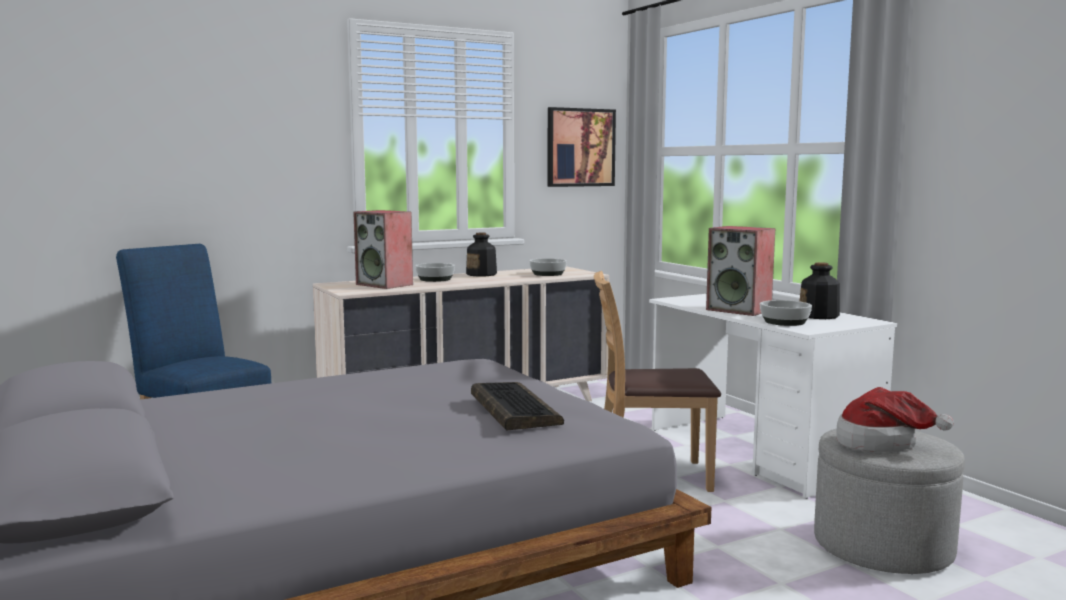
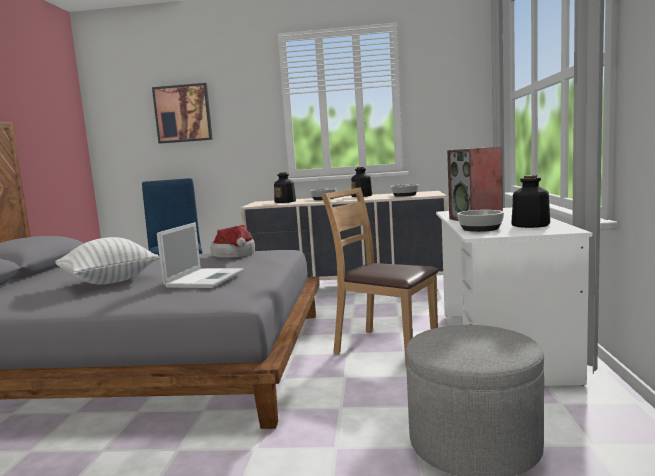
camera: 35 degrees right, 0 degrees up
(346, 429) = (109, 281): none -> white pillow
(385, 284) = (285, 202): speaker -> bottle
(512, 408) = (205, 278): keyboard -> laptop
(580, 147) = (458, 101): picture -> picture (183, 113)
(881, 443) = (457, 342): hat -> hat (235, 255)

